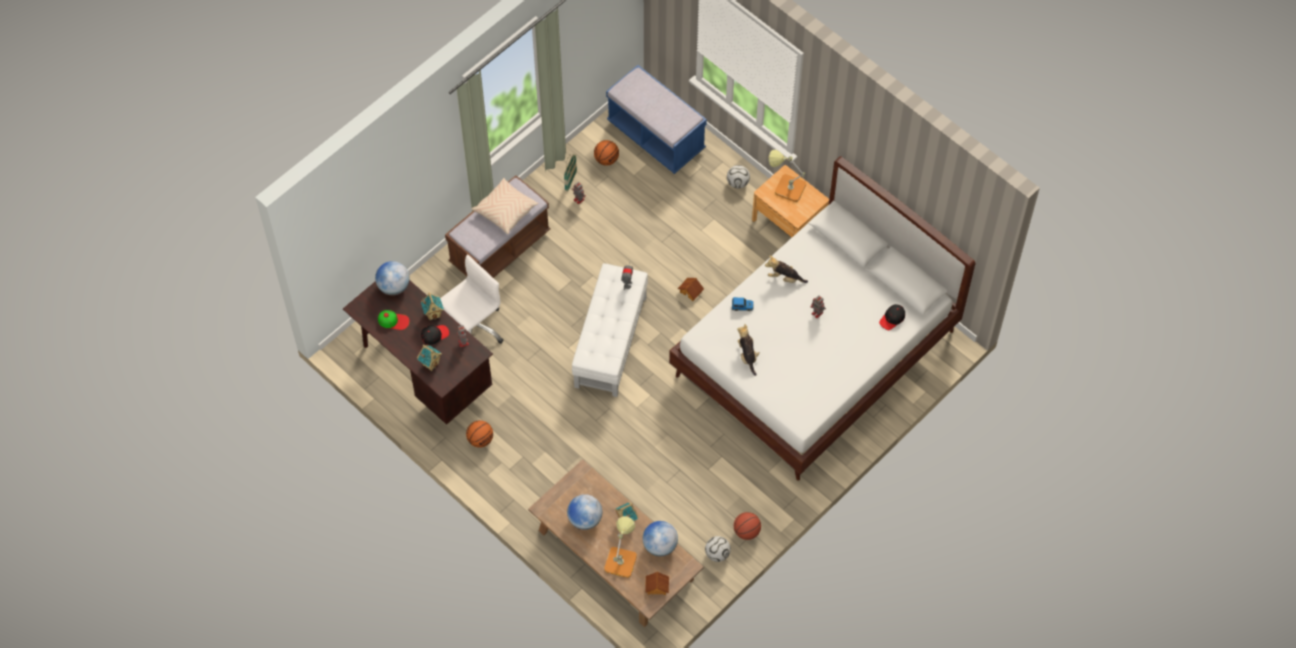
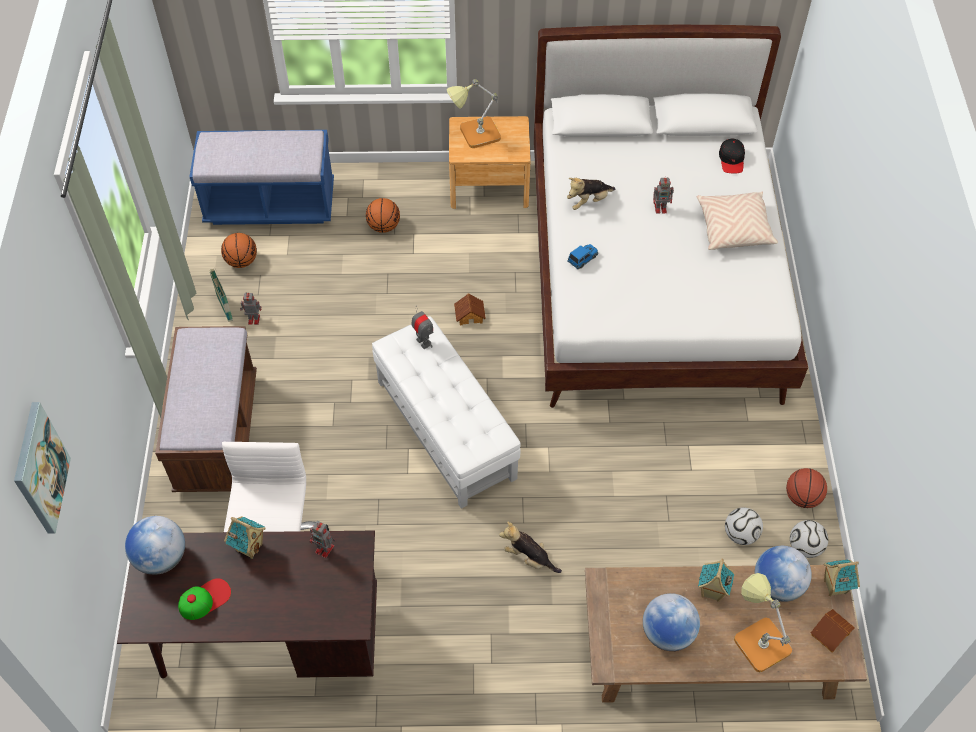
camera: 45 degrees left, 5 degrees down
(355, 205) = (40, 468): none -> picture
(430, 364) = (310, 610): toy house -> toy house (834, 586)
(434, 335) = (277, 571): black cap -> none
(480, 439) = (421, 660): basketball -> basketball (383, 226)
(505, 210) = (205, 370): beige pillow -> beige pillow (733, 228)
(737, 183) = (399, 187): football -> football (740, 534)
(747, 355) = (646, 301): plush toy -> plush toy (529, 557)

